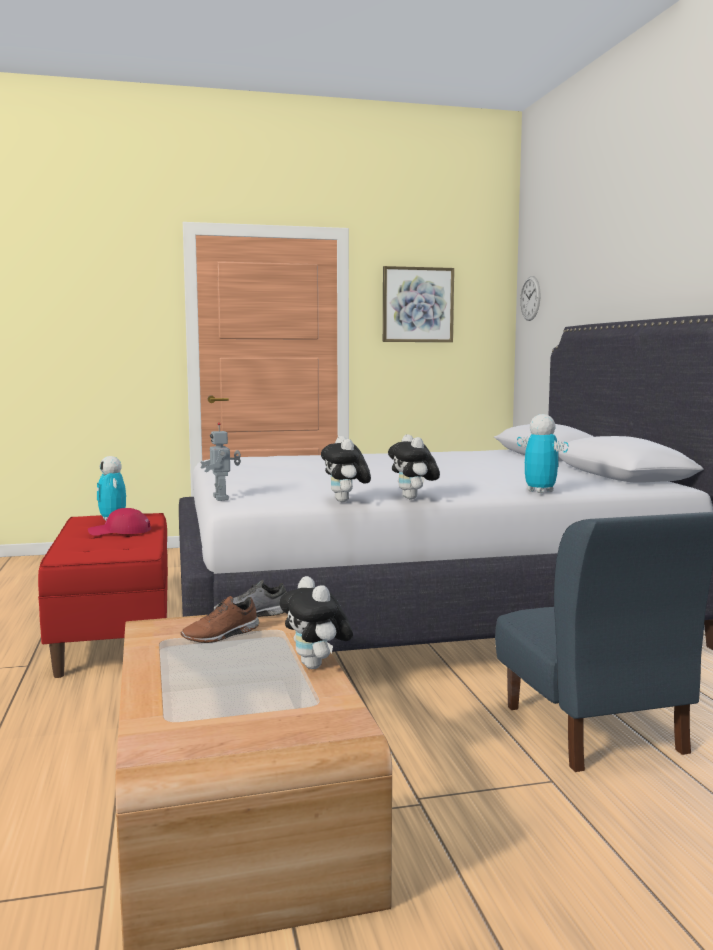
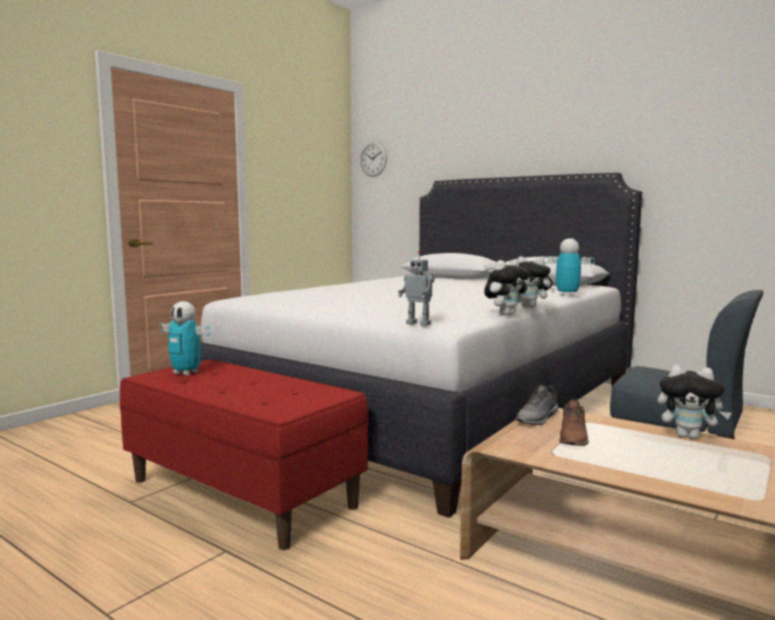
camera: 40 degrees left, 0 degrees up
(120, 532) = (238, 381): red cap -> none
(346, 501) = (506, 314): plush toy -> plush toy turned 75 degrees counterclockwise
(417, 305) = (293, 158): picture -> none

